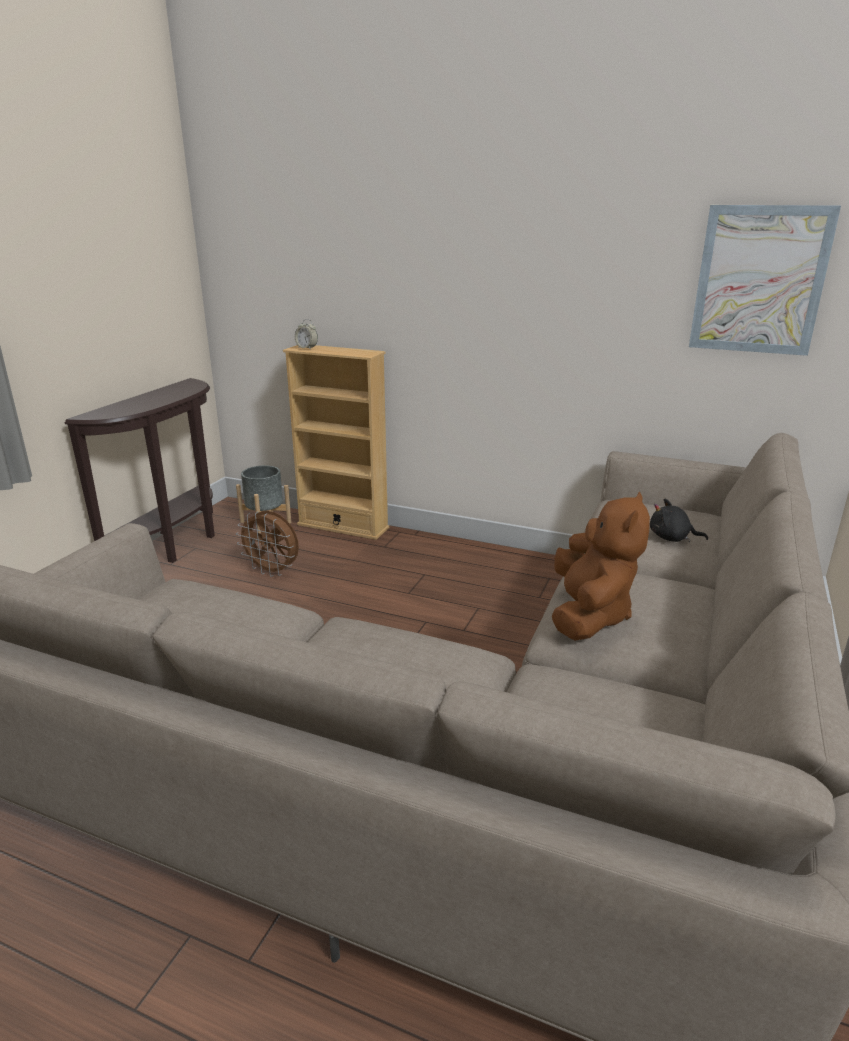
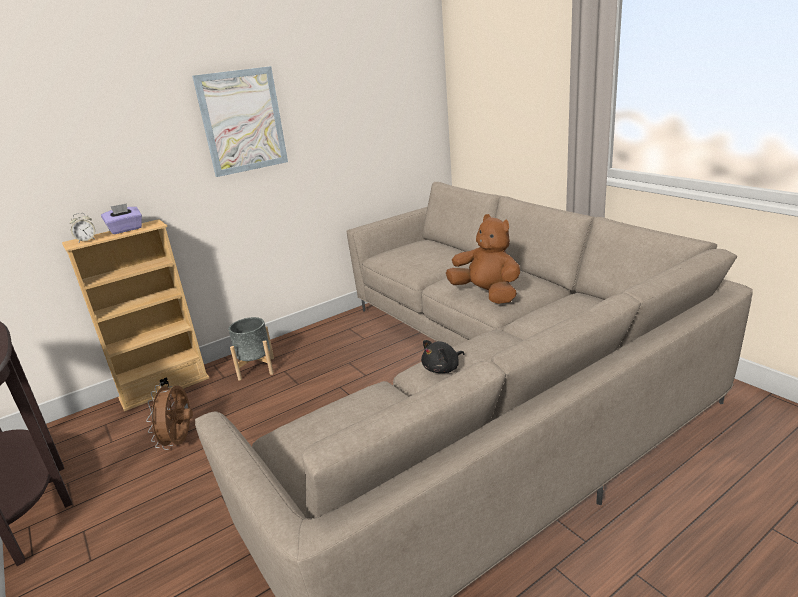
camera: 55 degrees left, 0 degrees up
(266, 522) = (90, 428): grey planter -> grey planter (256, 368)
(273, 571) = (180, 441): brown fan -> brown fan turned 120 degrees clockwise
(343, 350) = (126, 230): none -> purple tissue box
(672, 538) = (436, 254): black plush toy -> black plush toy (443, 369)
(759, 280) = (391, 102): picture -> picture (242, 121)

